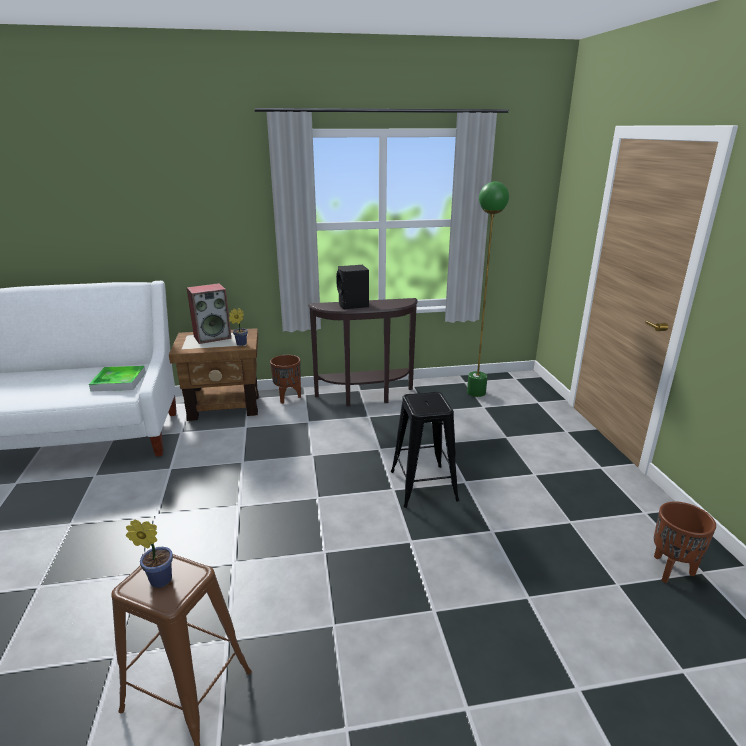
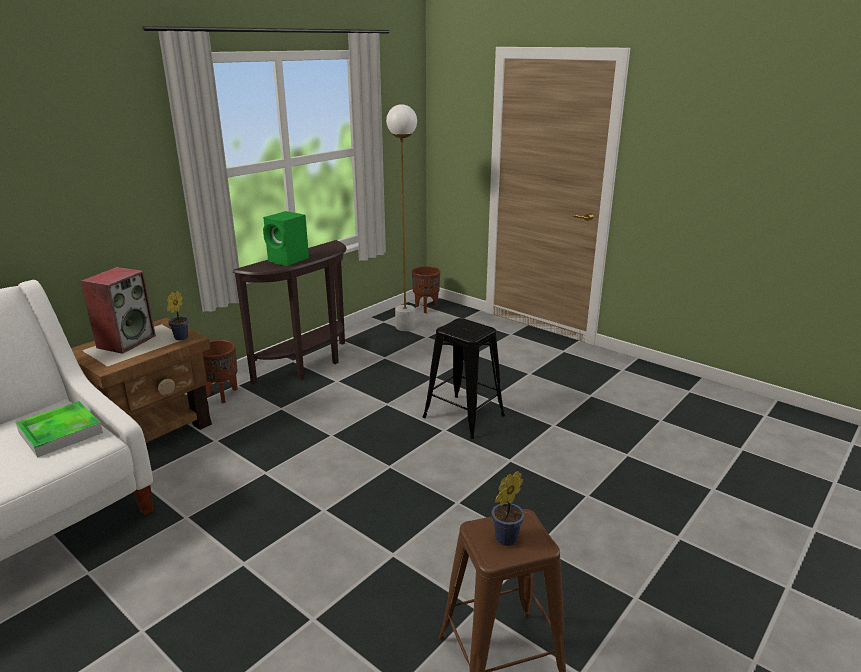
camera: 40 degrees left, 0 degrees up
(353, 305) = (289, 260): black speaker -> green speaker
(476, 393) = (405, 327): green floor lamp -> white floor lamp
(671, 571) = (675, 398): brown planter -> brown planter (426, 308)

